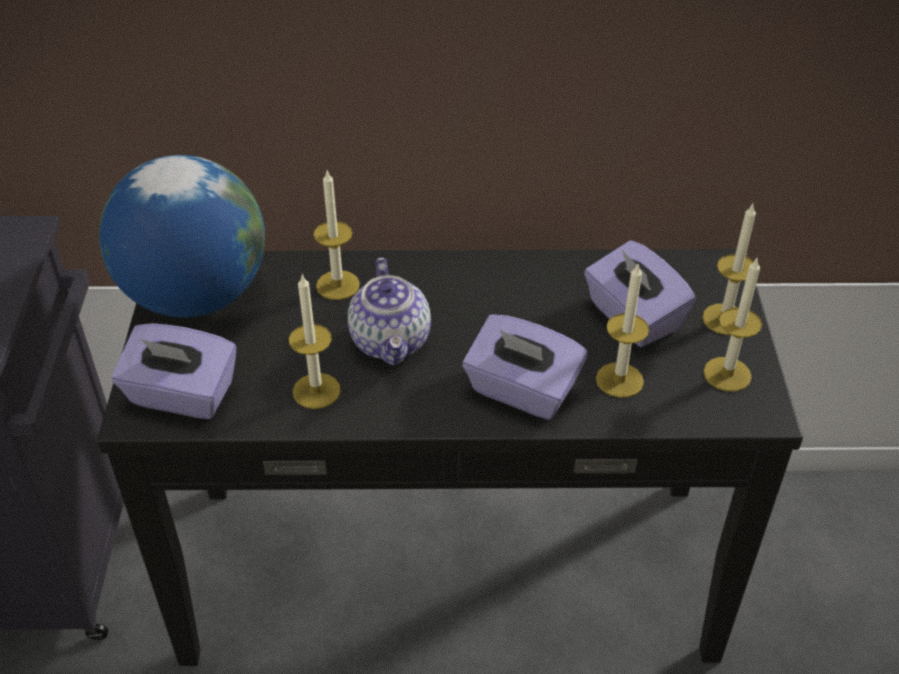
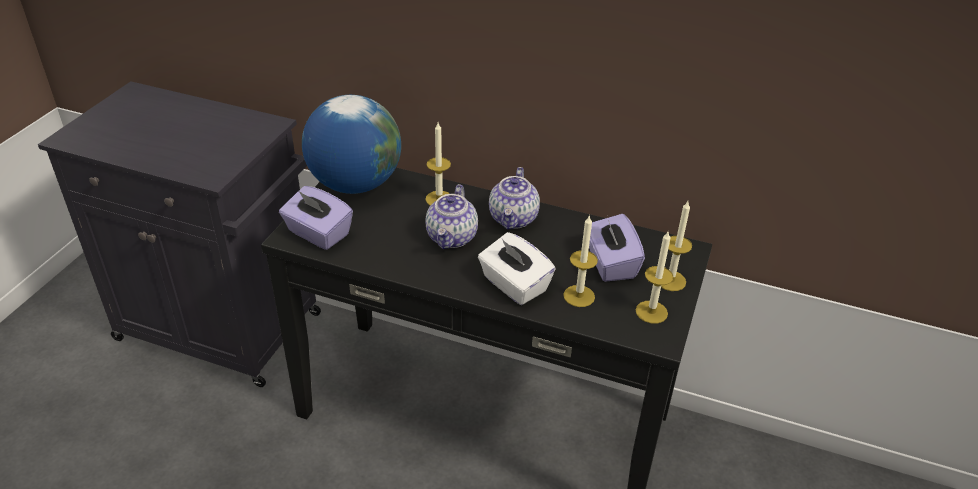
camera: 20 degrees right, 5 degrees down
(316, 391) = (393, 252): candle -> none
(463, 286) = (514, 219): none -> teapot
(521, 391) = (514, 285): purple tissue box -> white tissue box

